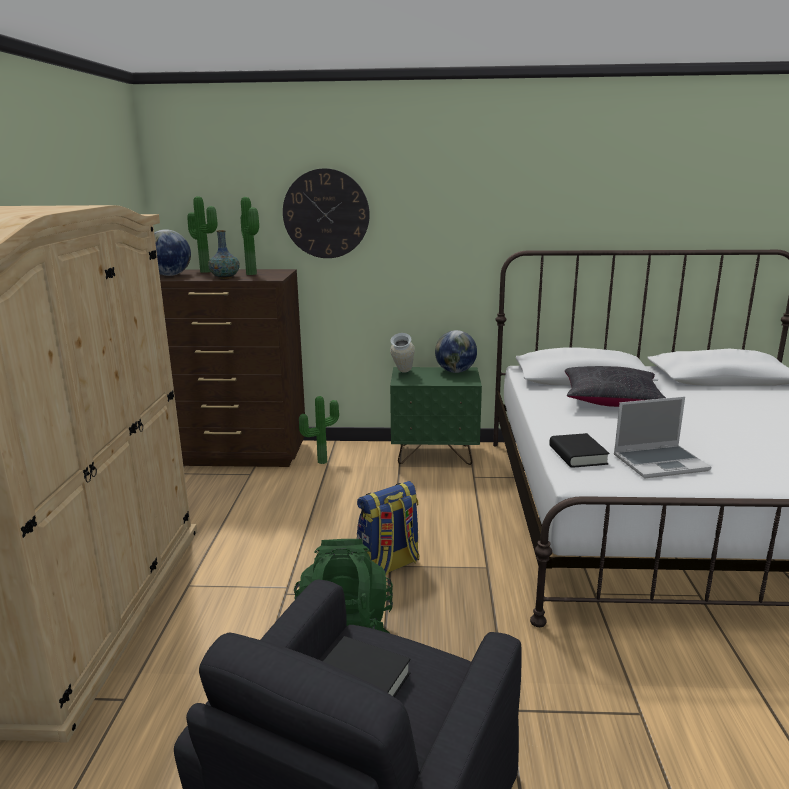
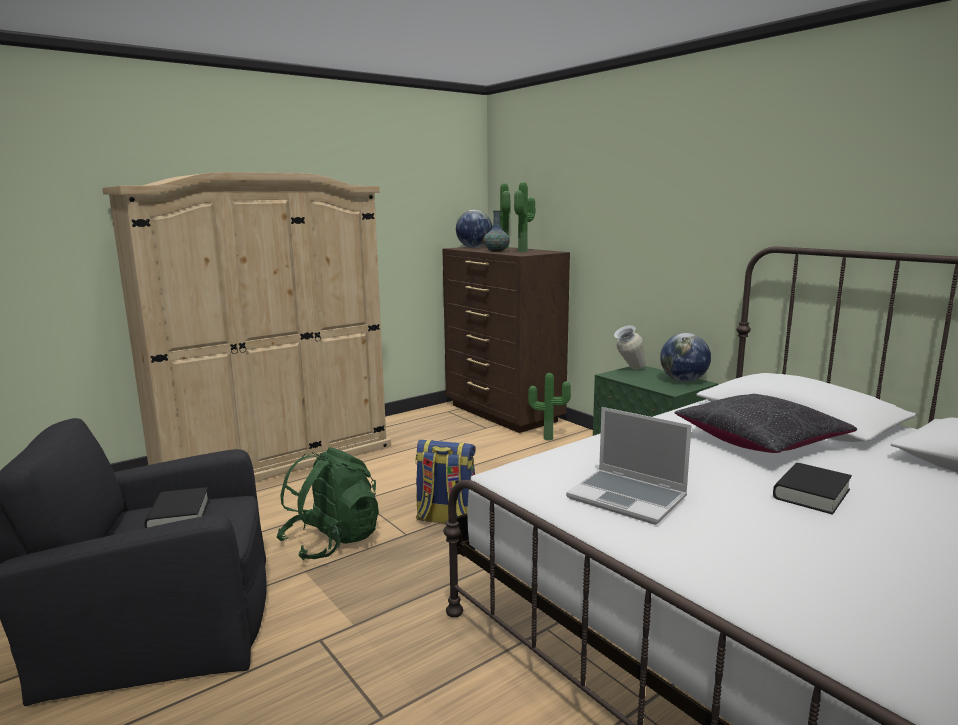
camera: 50 degrees right, 5 degrees down
(326, 214) = (597, 200): wall clock -> none
(577, 455) = (569, 461): black book -> black book (811, 494)

